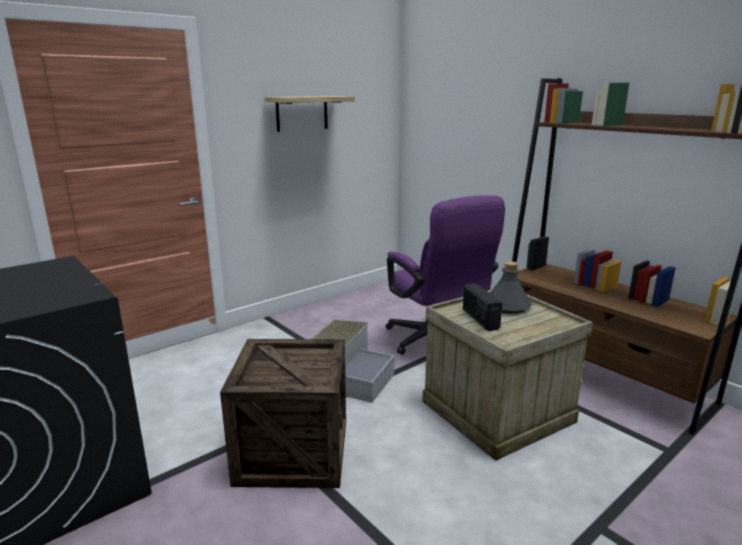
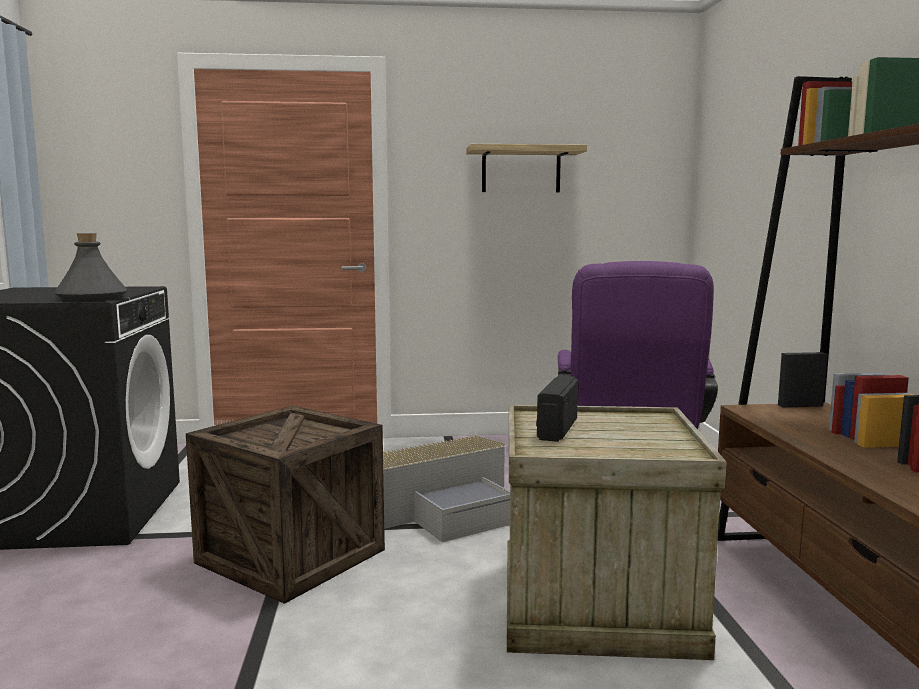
camera: 35 degrees right, 10 degrees down
(506, 306) = (630, 426): grey bottle -> grey bottle (92, 298)

